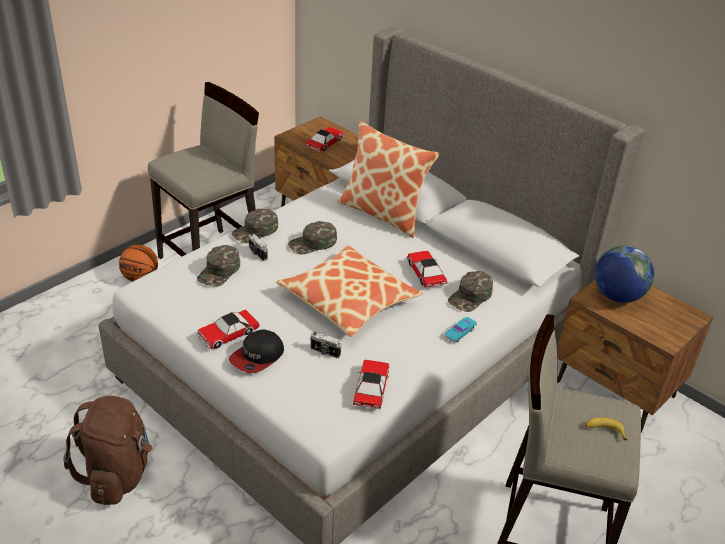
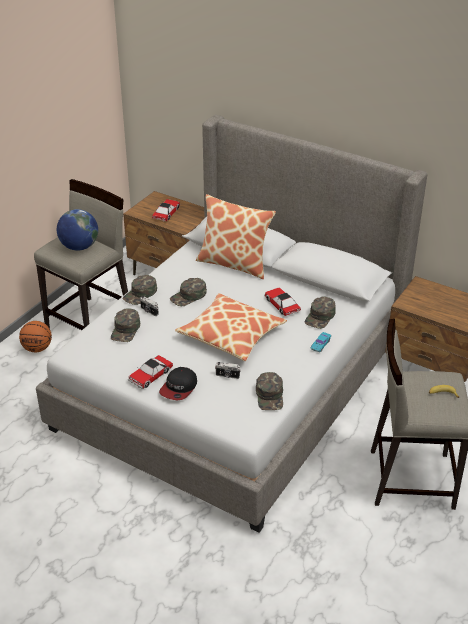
camera: 10 degrees left, 0 degrees up
(118, 474) = (79, 500): brown backpack -> none
(371, 389) = (270, 396): toy car -> green cap
(617, 296) = (425, 298): globe -> globe (79, 247)

